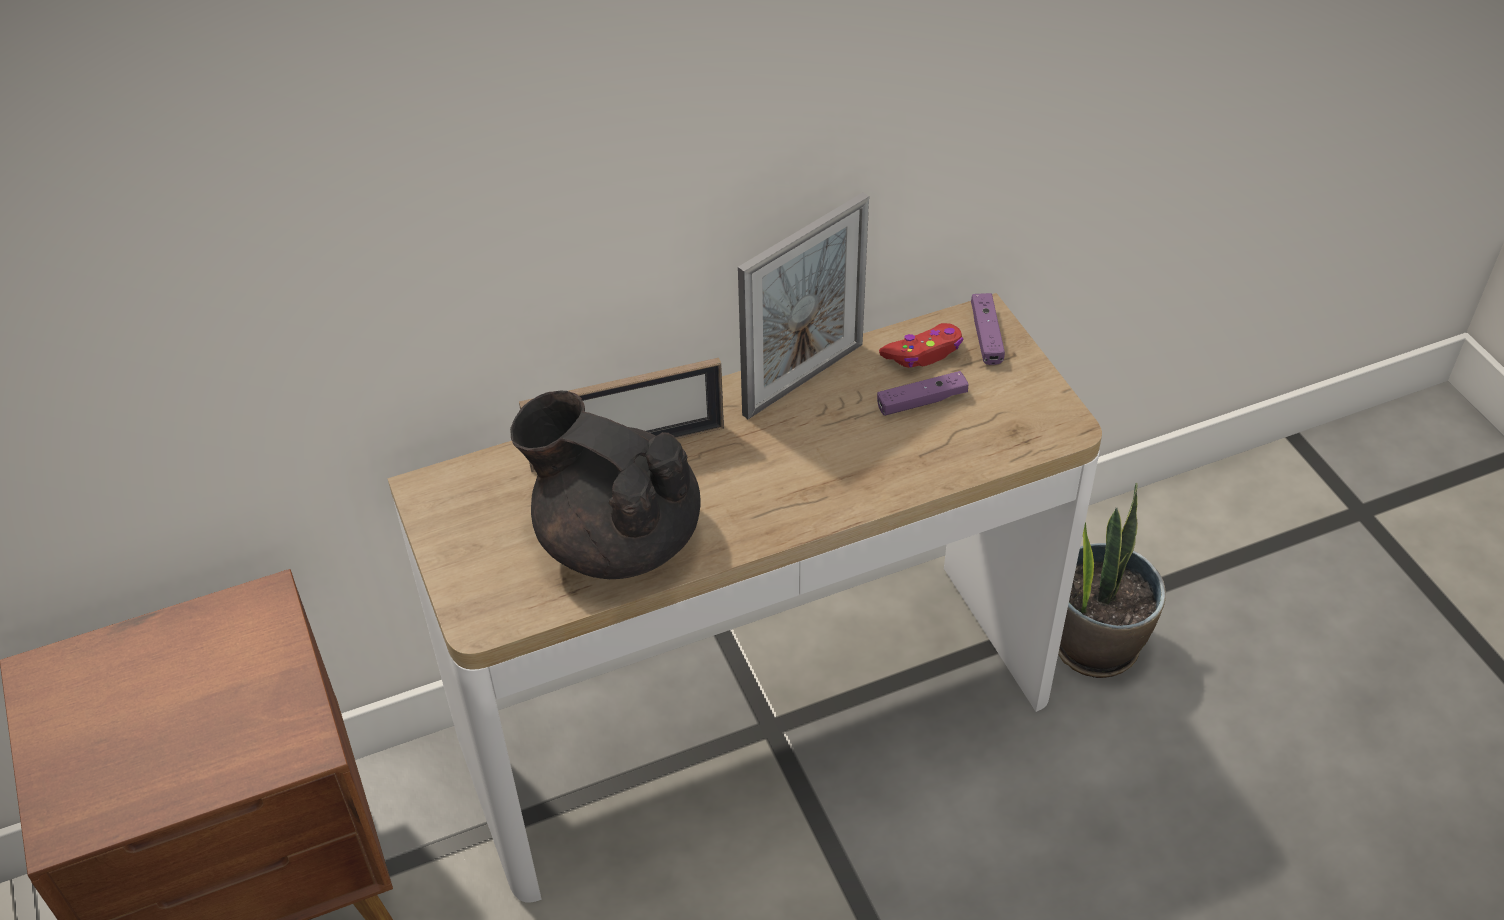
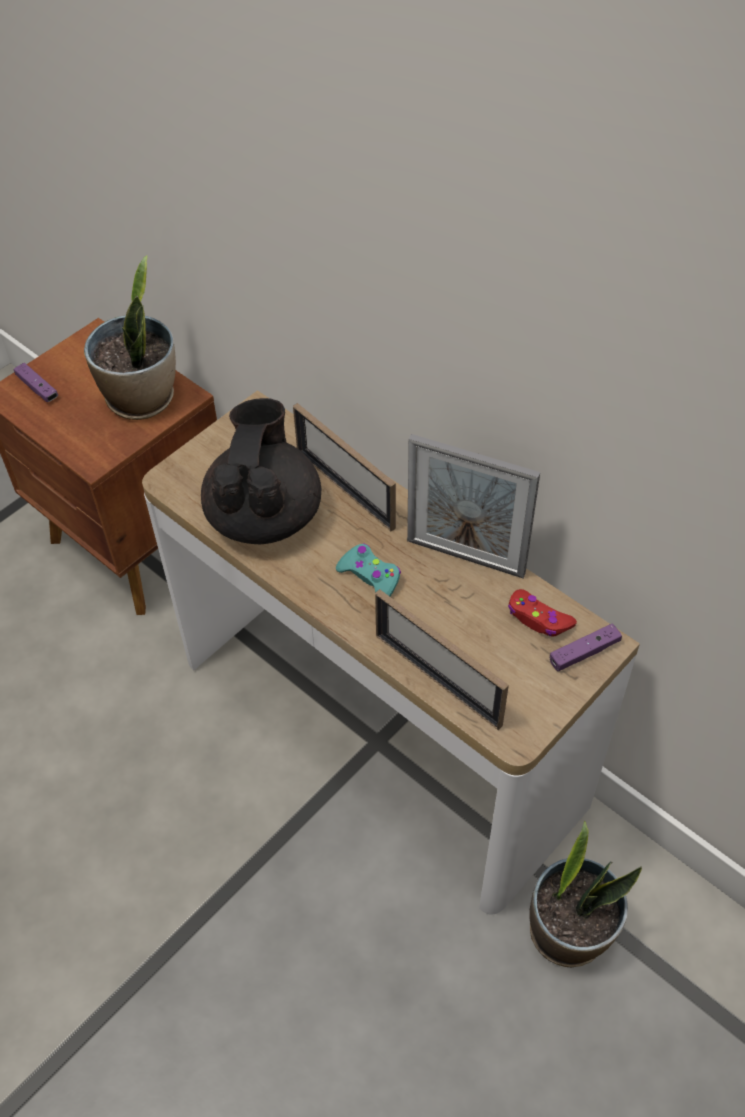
camera: 65 degrees right, 5 degrees up
(228, 652) = (142, 399): none -> potted plant
(780, 469) = (370, 577): none -> turquoise game controller
(921, 401) = (486, 635): purple game controller -> purple game controller (37, 388)
(959, 462) = (437, 679): none -> picture frame

